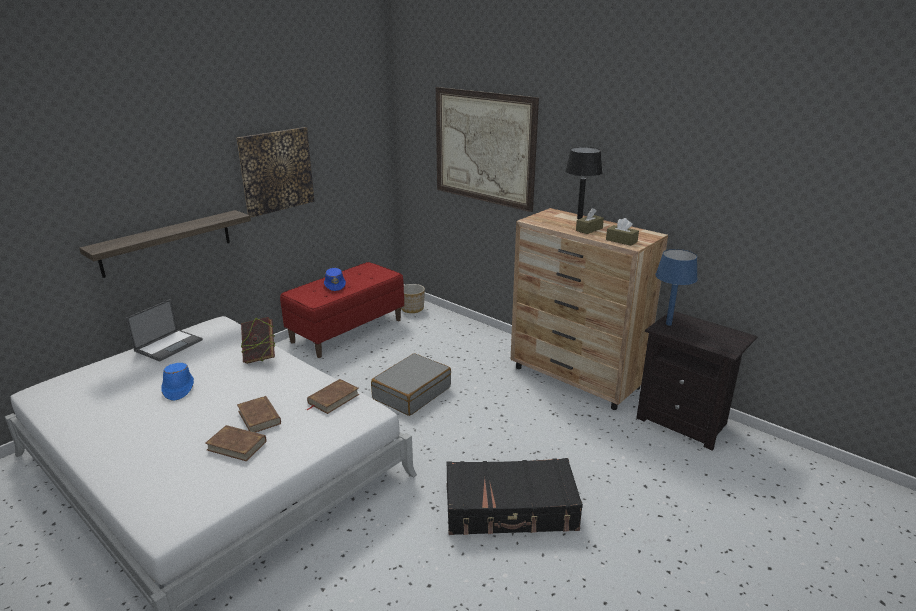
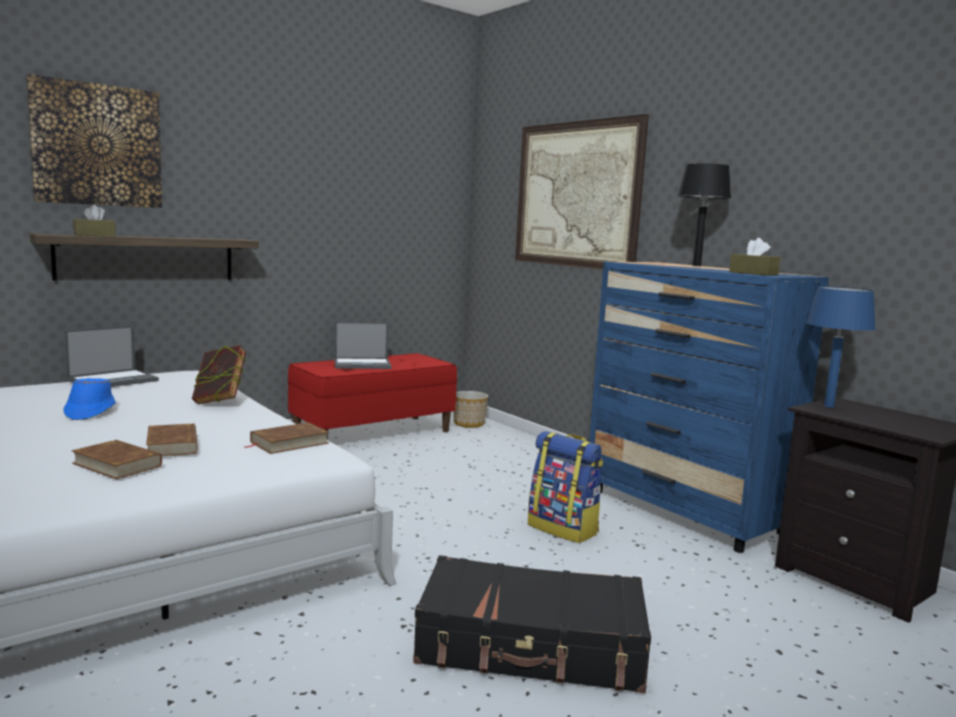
camera: 10 degrees right, 15 degrees down
(276, 171) = (308, 204): picture -> picture (97, 145)
(335, 285) = (363, 364): blue hat -> laptop
(411, 393) = (431, 498): grey suitcase -> none
(505, 407) = (564, 529): none -> backpack
(576, 378) = (684, 512): brown dresser -> blue dresser
(589, 229) = (707, 268): brown tissue box -> brown tissue box (95, 235)

